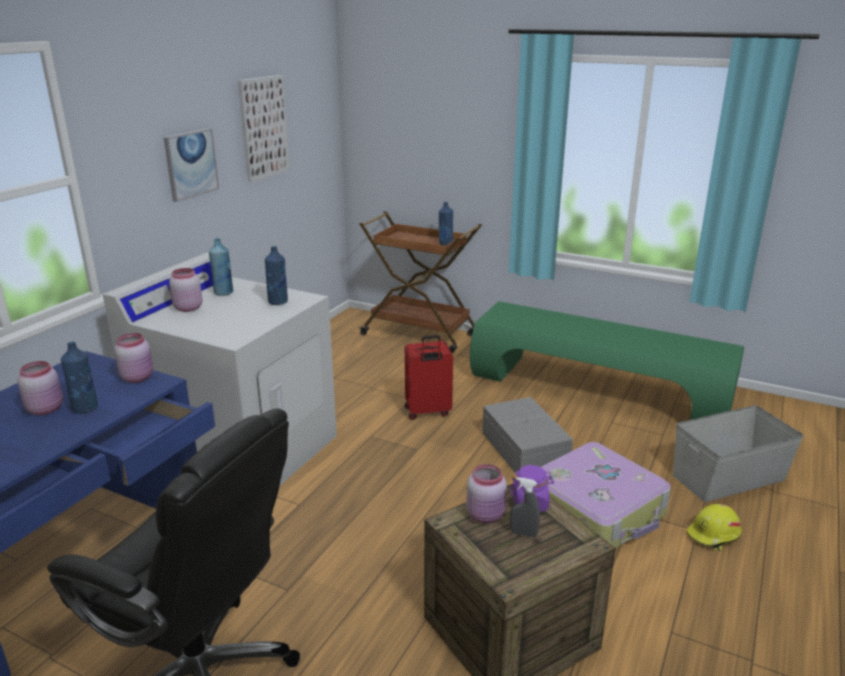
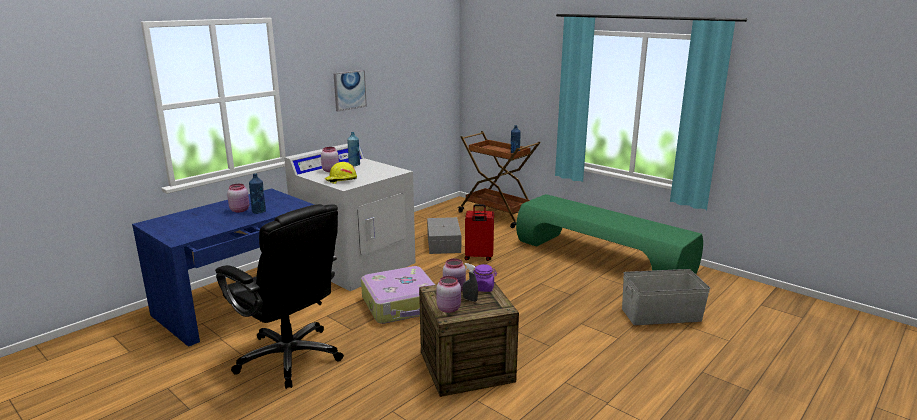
camera: 15 degrees right, 5 degrees down
(138, 377) = (292, 202): pink jar -> pink jar (449, 308)
(263, 128) = (401, 72): picture -> none
(278, 302) = (382, 171): blue bottle -> none
(523, 450) = (529, 283): grey storage box -> grey storage box (443, 243)
(597, 510) = (557, 319): suitcase -> suitcase (401, 305)
(714, 535) = (627, 342): yellow hard hat -> yellow hard hat (341, 180)

